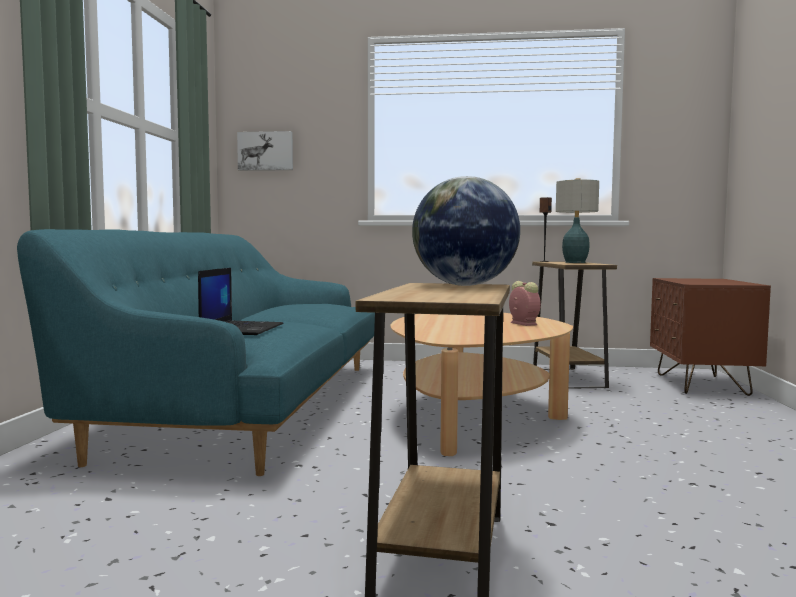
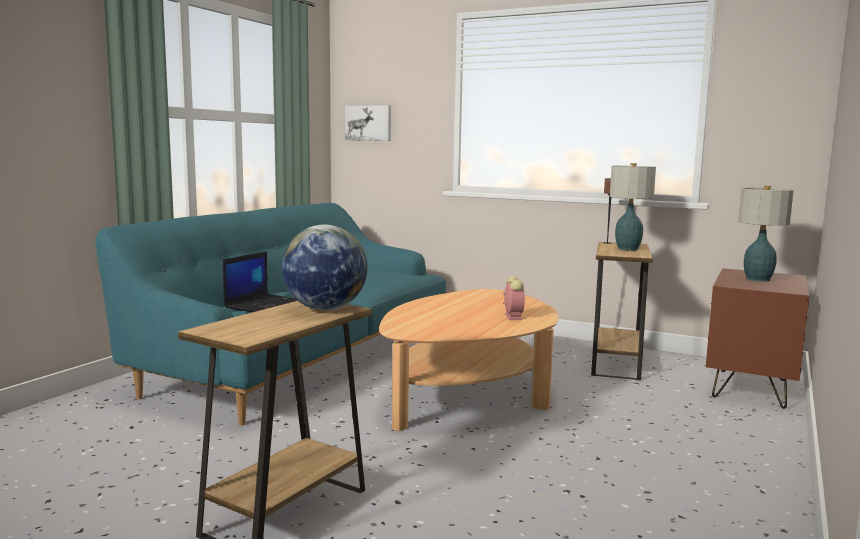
camera: 20 degrees right, 5 degrees up
(702, 281) = (757, 279): none -> table lamp

